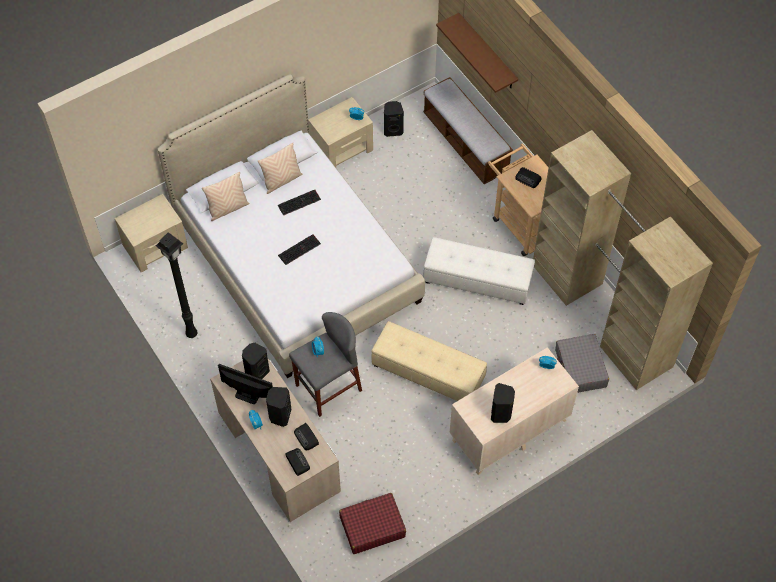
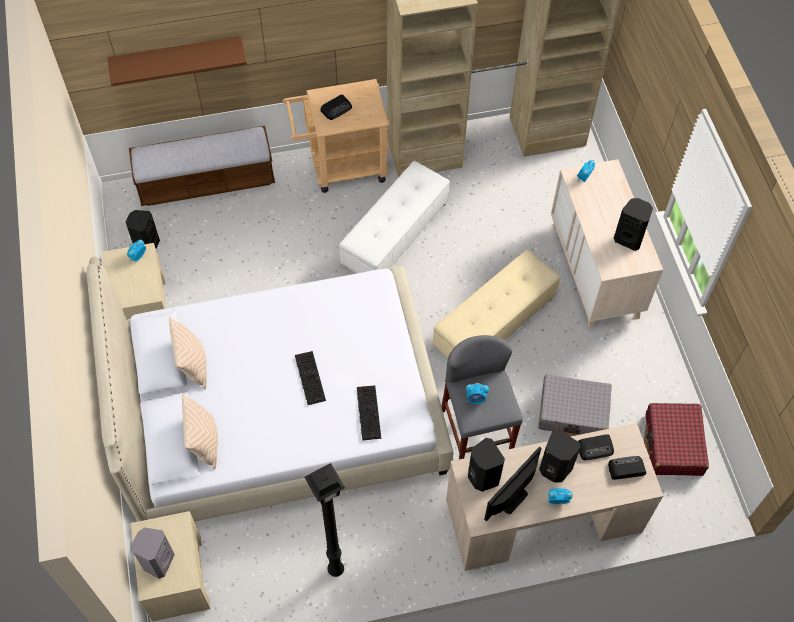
camera: 70 degrees left, 0 degrees up
(142, 217) = (157, 561): none -> grey speaker
(299, 202) = (237, 356): keyboard -> keyboard (367, 412)
(580, 368) = (543, 182): grey suitcase -> grey suitcase (573, 412)

